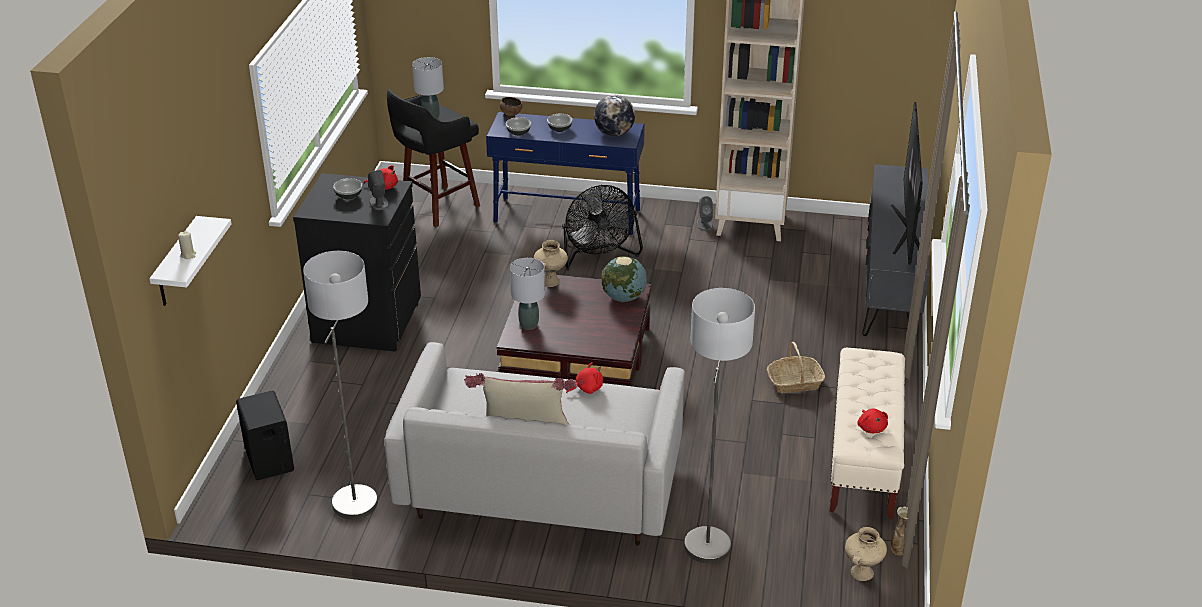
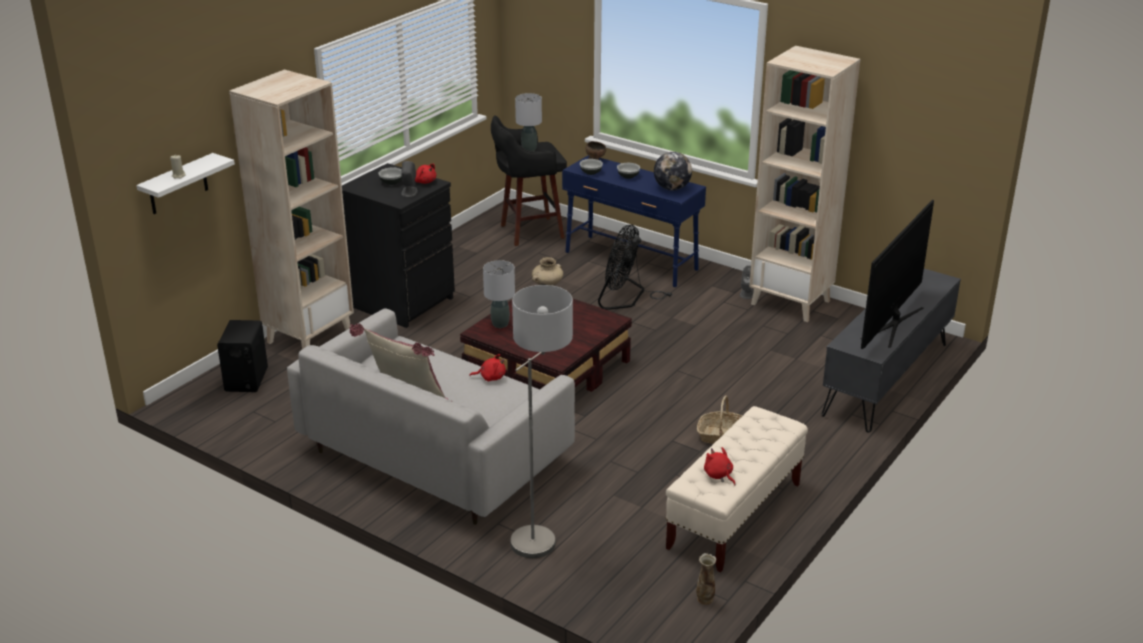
camera: 25 degrees right, 5 degrees down
(298, 390) = (309, 336): none -> beige bookcase
(359, 494) = (290, 422): grey floor lamp -> none
(595, 255) = (629, 296): black fan -> black fan turned 105 degrees clockwise
(624, 298) = (598, 323): globe -> none
(862, 573) = (653, 608): beige vase -> none
(871, 428) = (719, 475): red plush toy -> red plush toy turned 135 degrees clockwise

